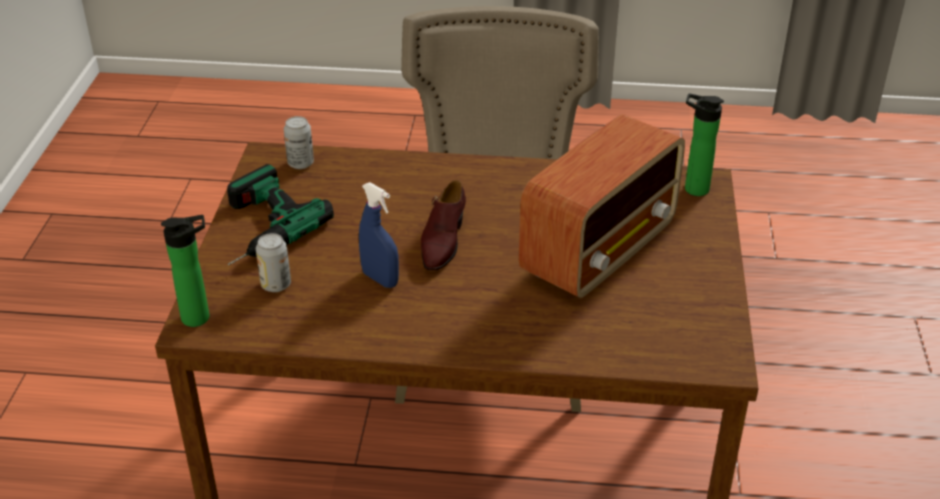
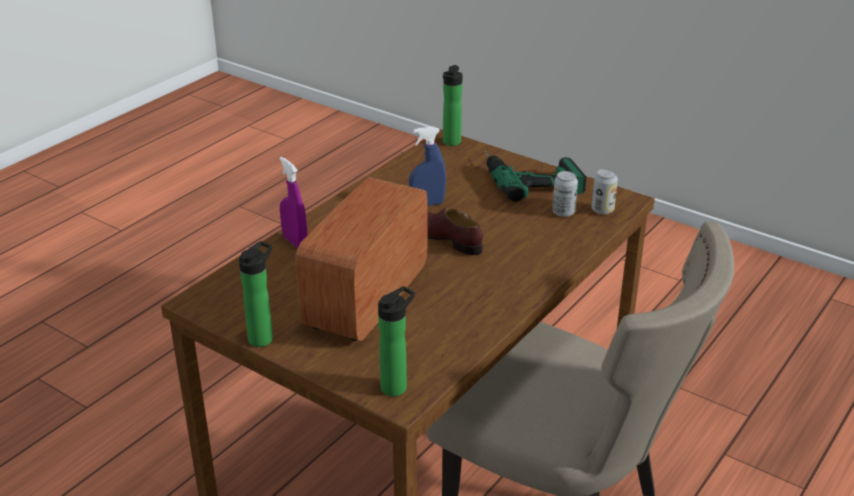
camera: 120 degrees right, 5 degrees down
(276, 285) = (458, 170): can -> can (563, 212)
(548, 345) = (295, 242): none -> purple spray bottle
(600, 250) = (365, 300): radio -> radio turned 45 degrees clockwise
(721, 287) = (263, 337): none -> bottle

